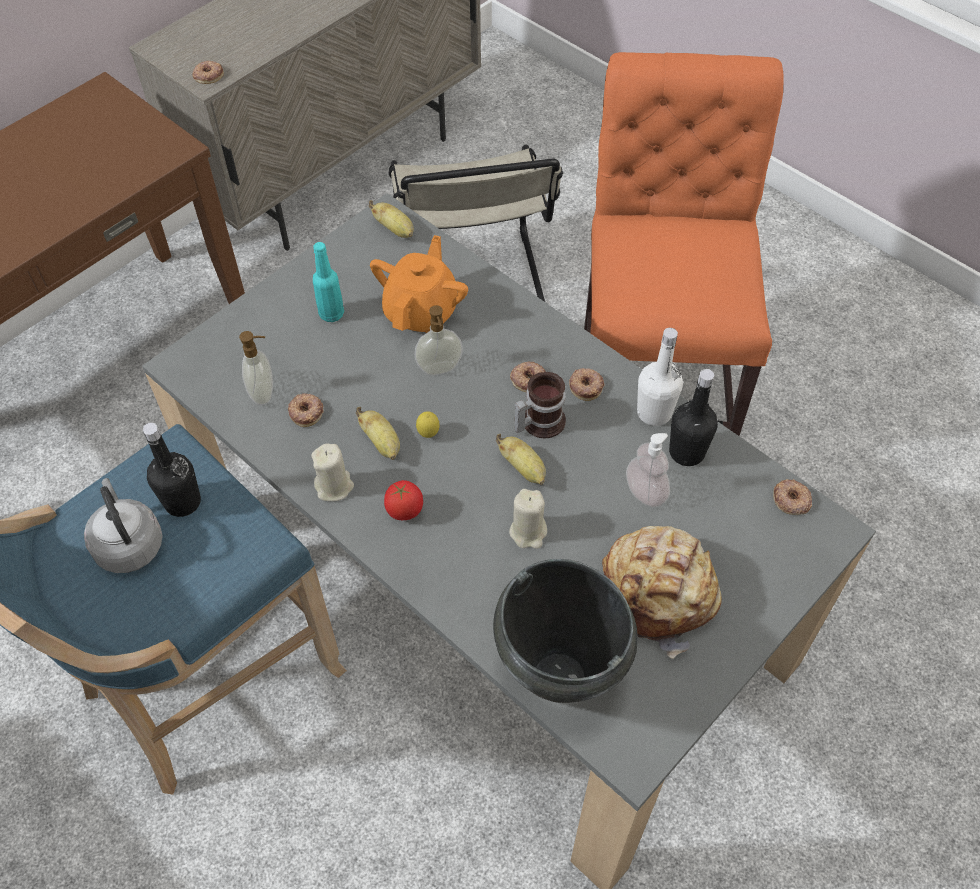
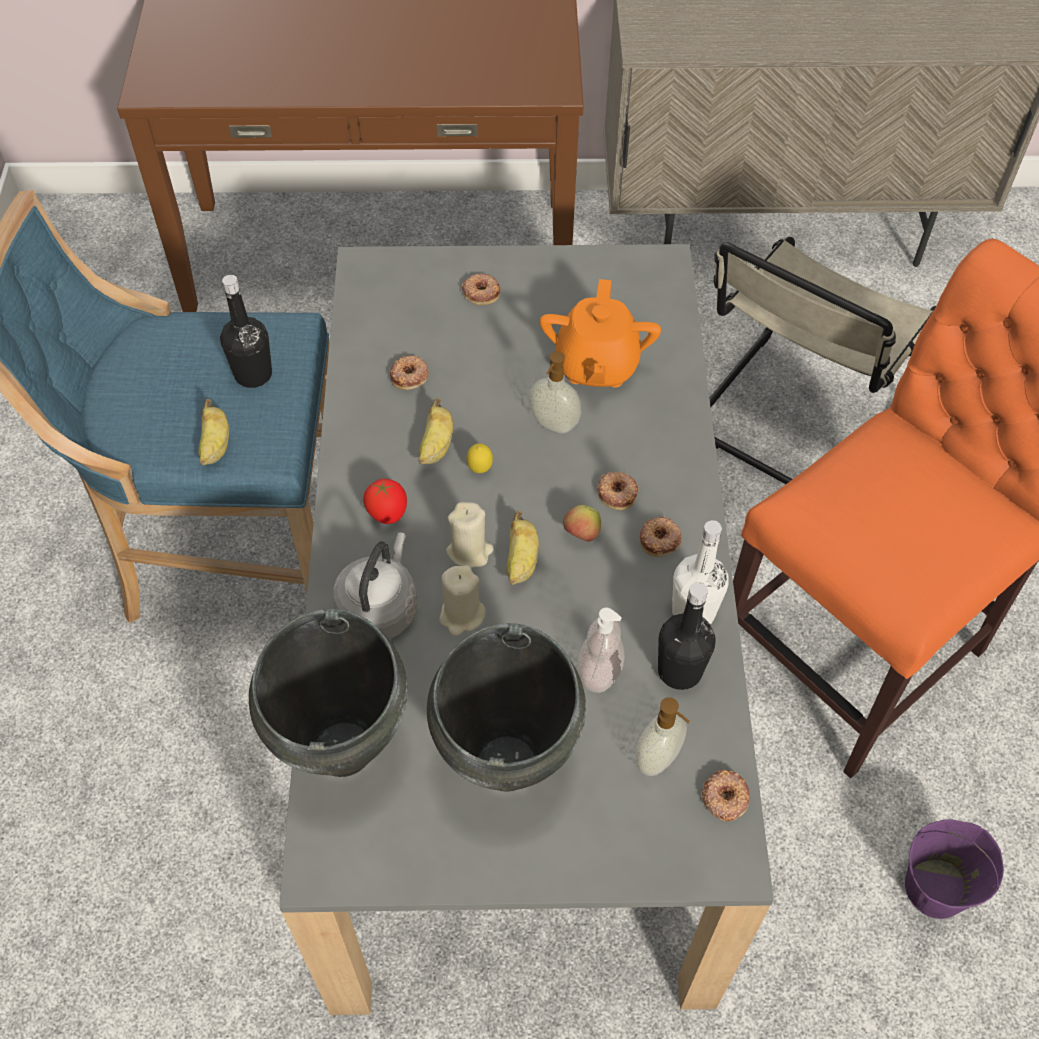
camera: 45 degrees right, 0 degrees up
(128, 544) = (185, 375): grey kettle -> grey kettle (379, 608)
(208, 75) = (651, 43): donut -> donut (481, 292)
(264, 393) = (397, 335): soap dispenser -> soap dispenser (659, 759)
(331, 314) = (521, 312): turquoise bottle -> none
(334, 486) = (361, 450): beige candle -> beige candle (469, 551)
(395, 230) = (657, 280): banana -> banana (215, 446)
(421, 311) = (596, 365): orange teapot -> orange teapot turned 120 degrees clockwise
(538, 421) = (581, 534): mug -> apple
(661, 591) = (508, 763): bread -> black cooking pot
(828, 491) = (935, 887): none -> purple bucket

